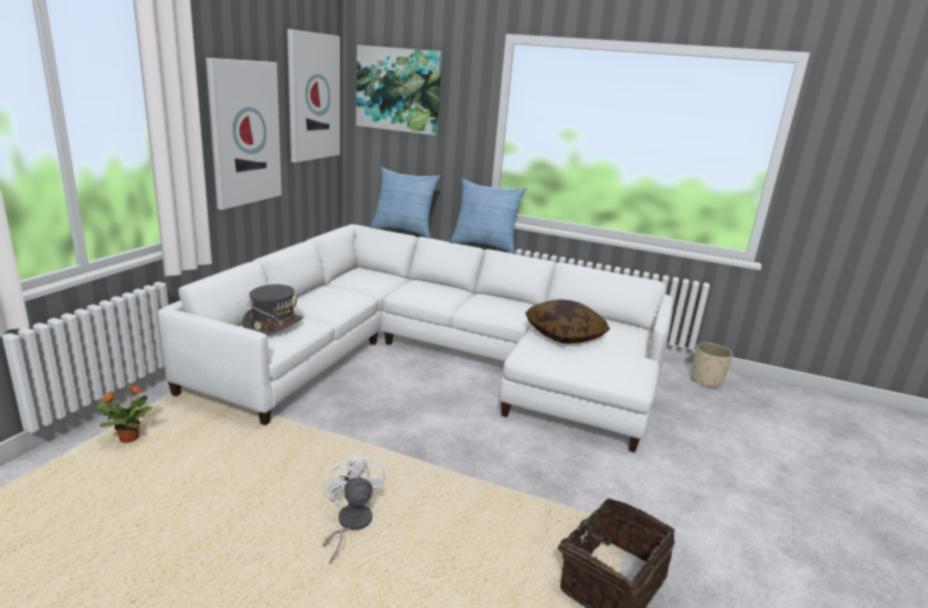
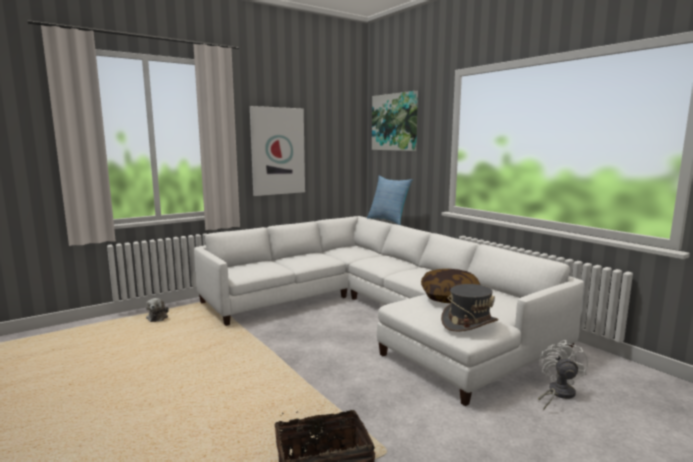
camera: 35 degrees right, 10 degrees down
(128, 439) = (158, 317): potted plant -> plush toy
(273, 326) = (255, 266): grey hat -> grey hat (469, 323)
(313, 97) = (337, 131): picture -> none
(350, 524) = (204, 385): white fan -> white fan (557, 394)
(484, 245) = (436, 231): pillow -> none
(706, 381) = (624, 375): beige planter -> none

